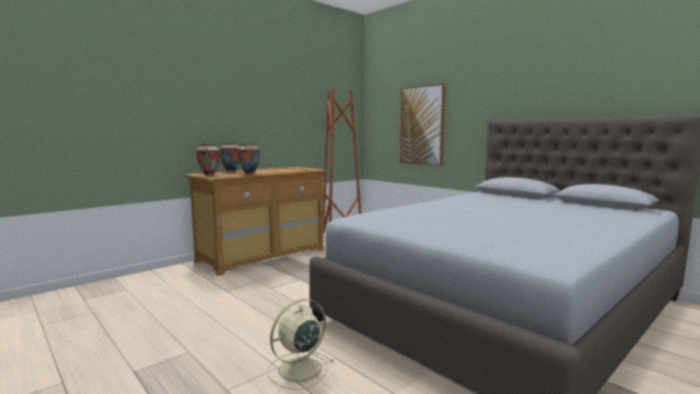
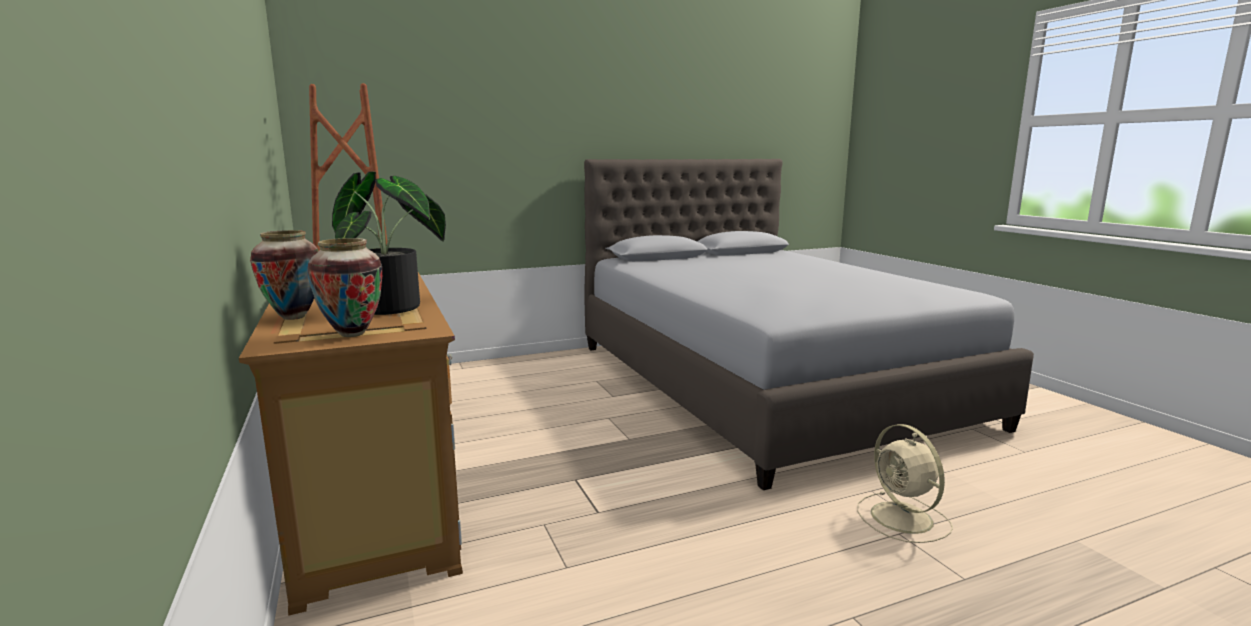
camera: 70 degrees left, 5 degrees up
(249, 174) = (397, 307): vase -> potted plant
(422, 125) = (453, 166): picture -> none

